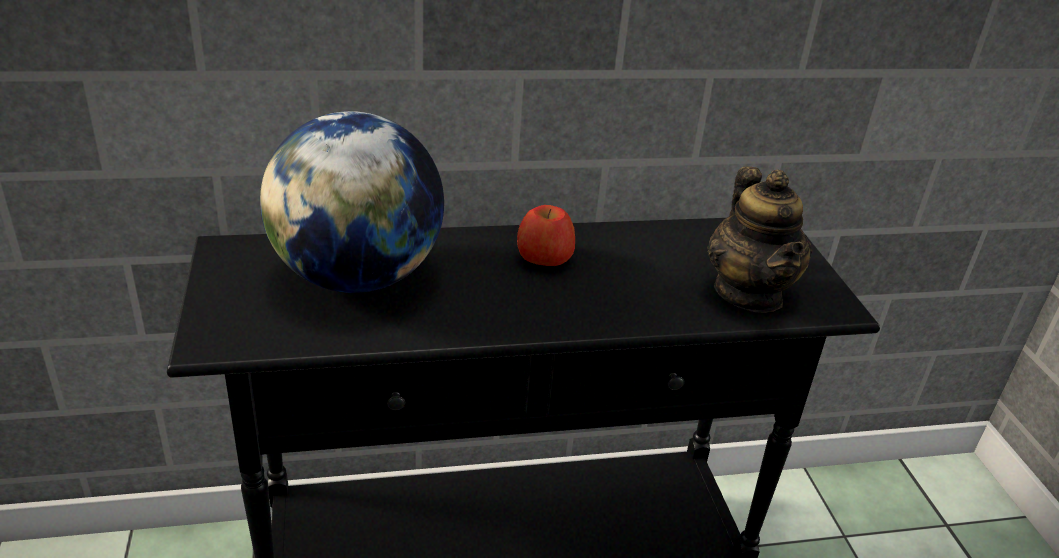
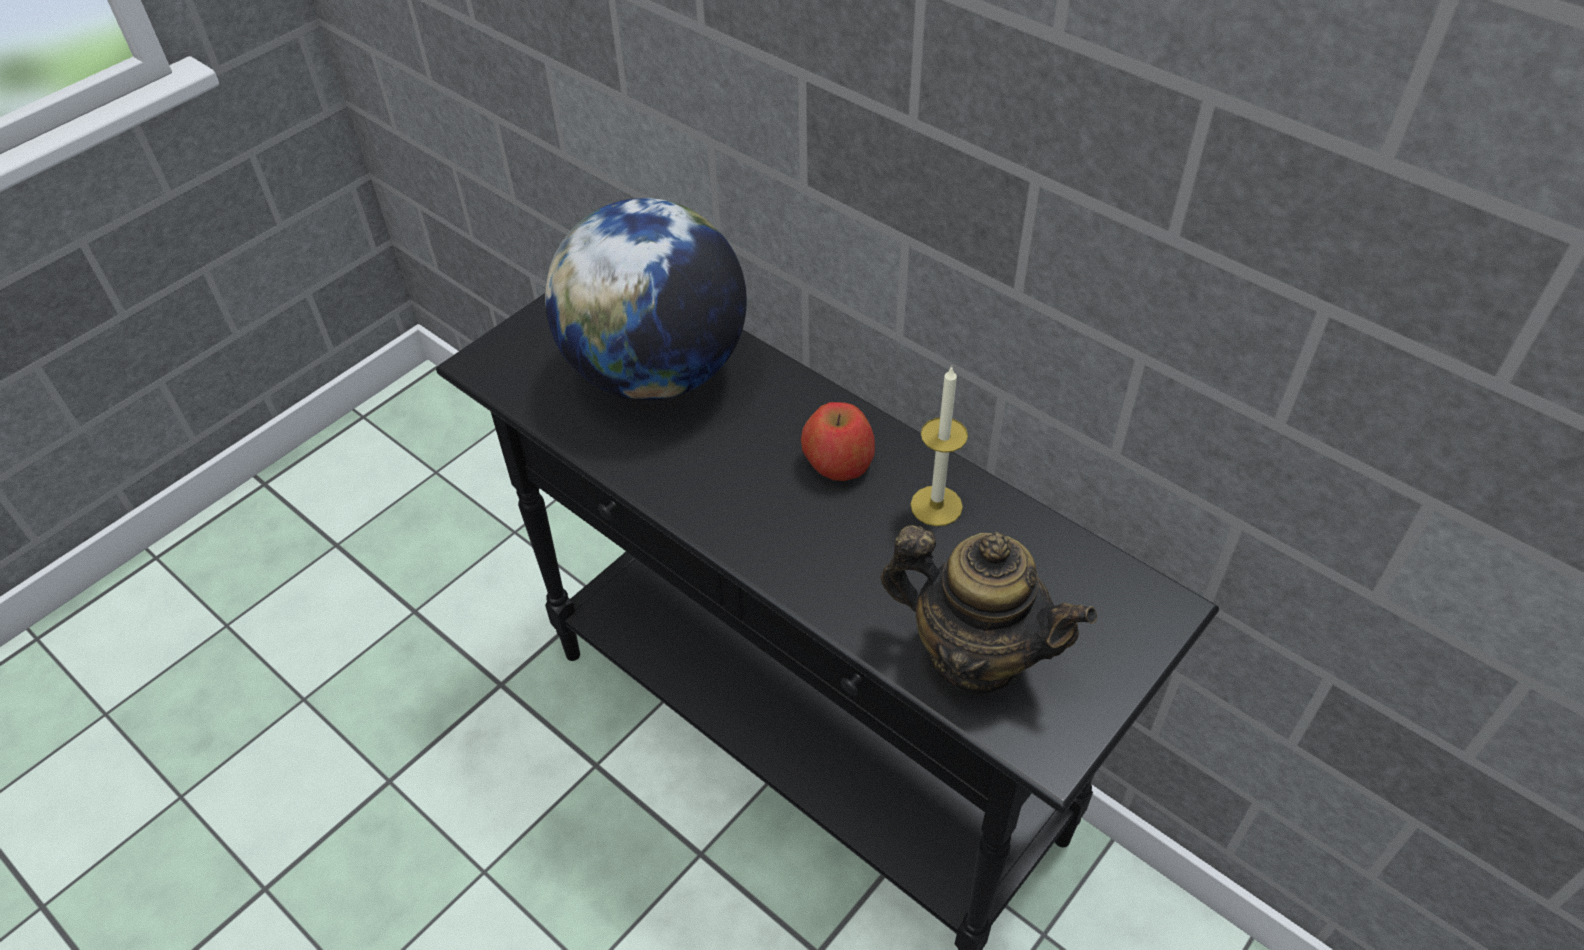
camera: 55 degrees right, 15 degrees up
(624, 247) = (936, 506): none -> candle
(749, 293) = (975, 654): teapot -> teapot turned 105 degrees counterclockwise

